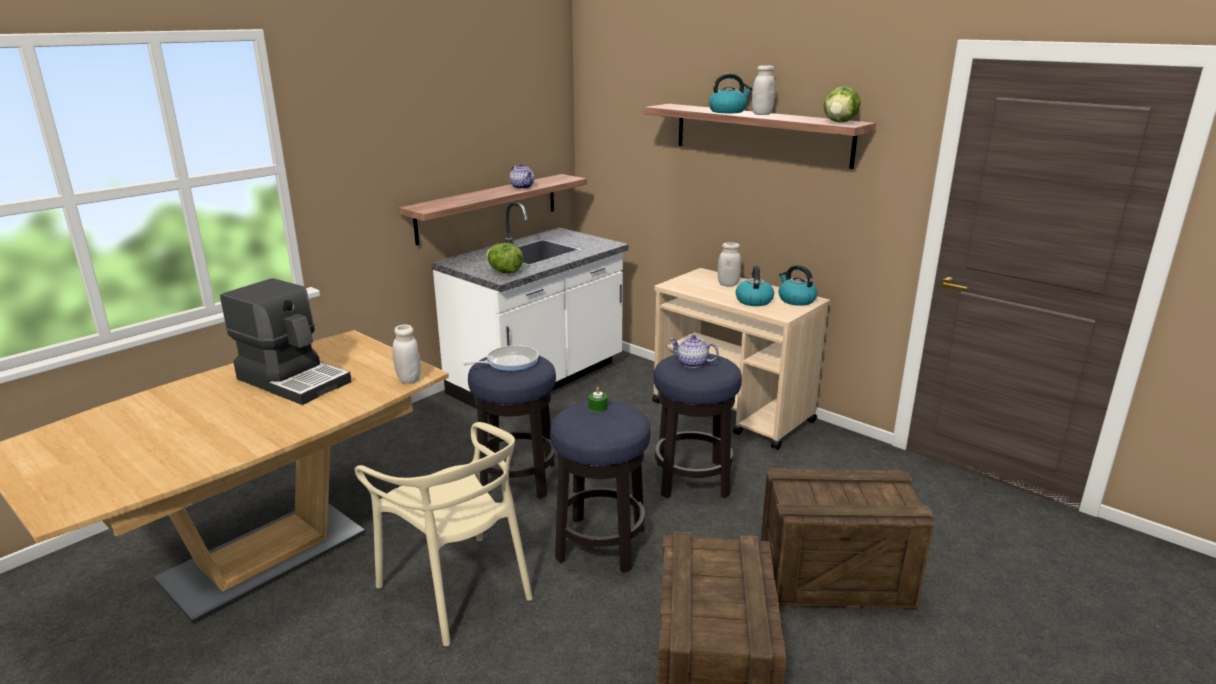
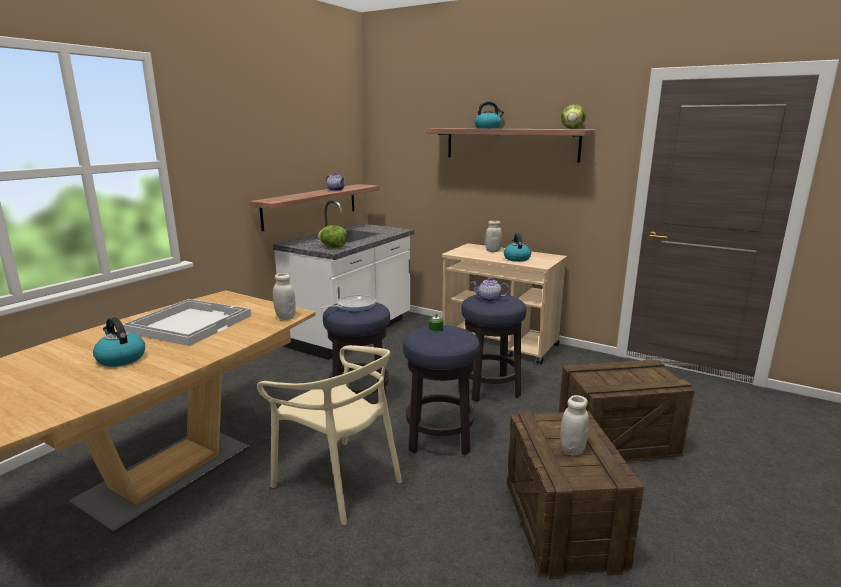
camera: 10 degrees left, 5 degrees down
(294, 380) = (189, 323): coffee machine -> white tray
(762, 114) = (513, 128): white jar -> white jar (572, 449)
(796, 300) = (544, 257): kettle -> kettle (120, 358)

